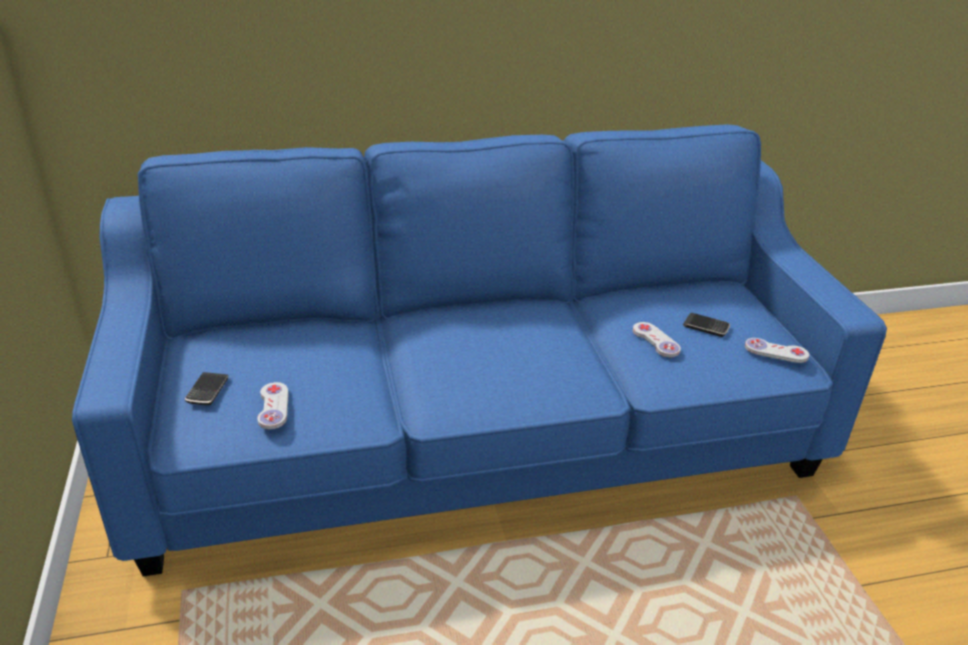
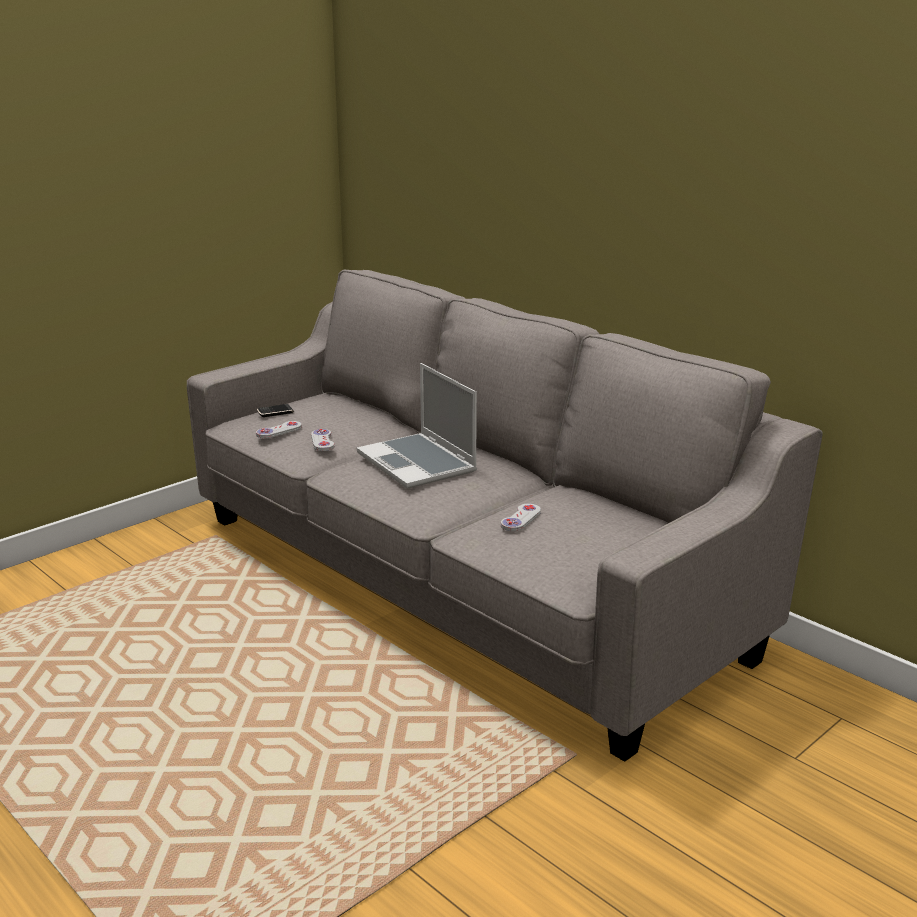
camera: 60 degrees right, 10 degrees down
(476, 348) = (418, 463): none -> laptop
(481, 443) = (460, 583): blue sofa -> grey sofa
(706, 327) = (576, 534): phone -> none
(776, 352) = (578, 570): white game controller -> white game controller (322, 441)

